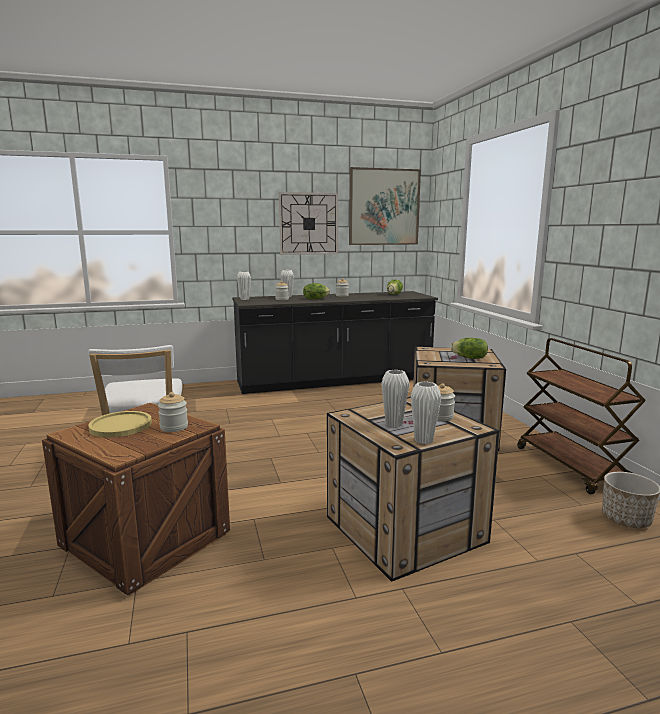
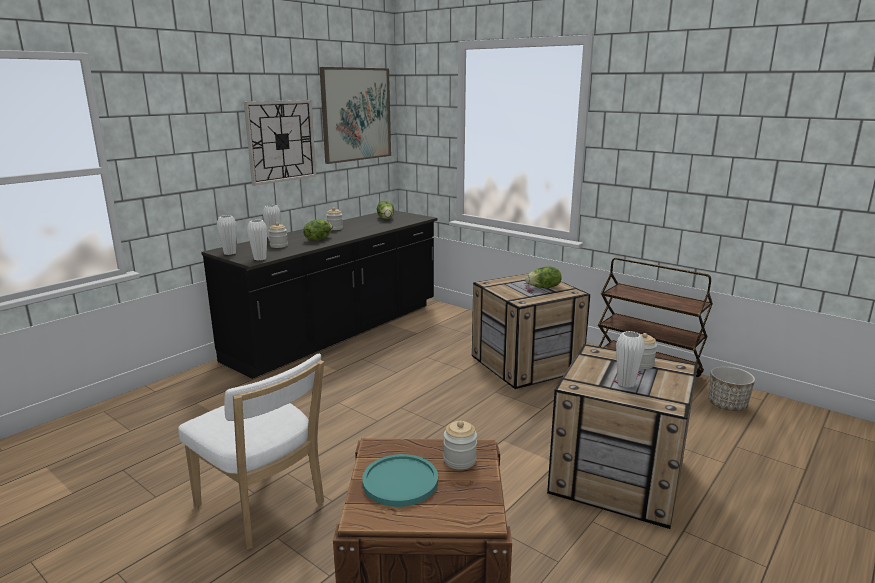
camera: 35 degrees left, 5 degrees up
(121, 425) = (400, 481): yellow plate -> turquoise plate
(423, 440) = (674, 393): white vase -> white vase (260, 258)

